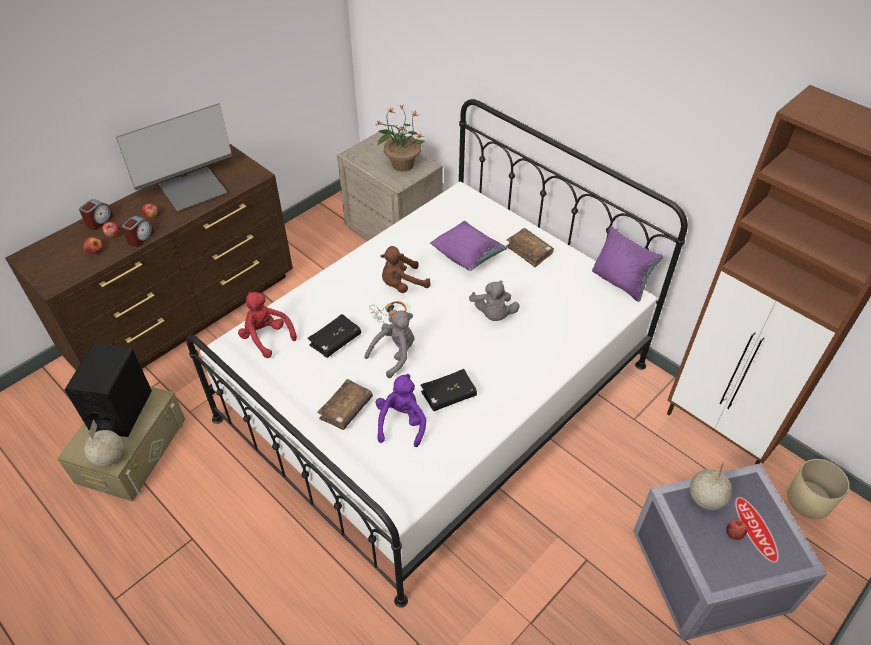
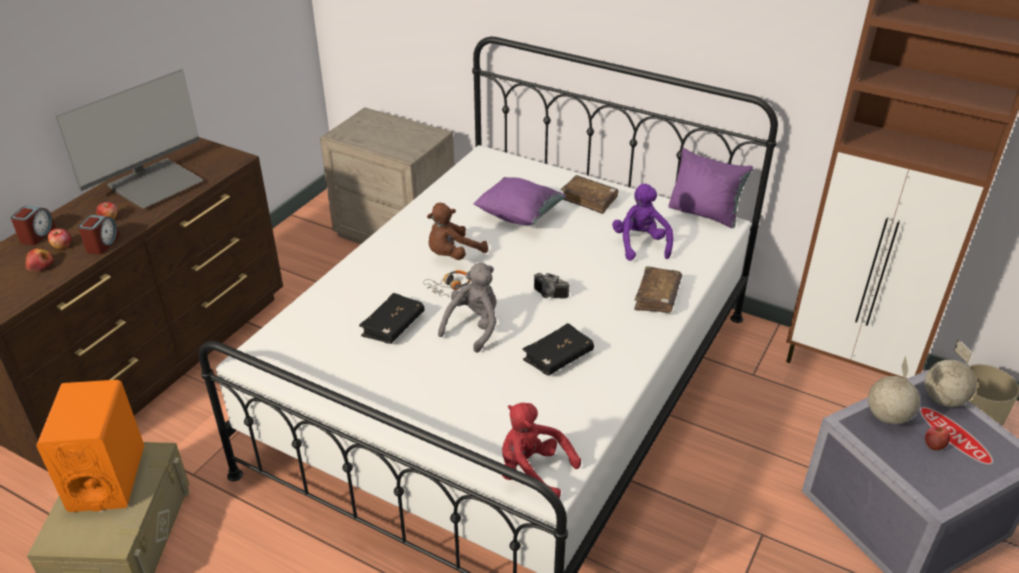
camera: 15 degrees left, 10 degrees down
(110, 457) = (107, 538): globe -> globe (943, 399)
(121, 411) = (107, 478): black speaker -> orange speaker
(266, 337) = (301, 337): red plush toy -> red plush toy (532, 472)
(346, 409) = (436, 395): brown book -> brown book (657, 297)
(401, 422) = (512, 396): purple plush toy -> purple plush toy (640, 244)
(402, 164) = (404, 136): potted plant -> none
(462, 337) = (548, 295): none -> camera
(493, 314) = (575, 267): grey plush toy -> none

